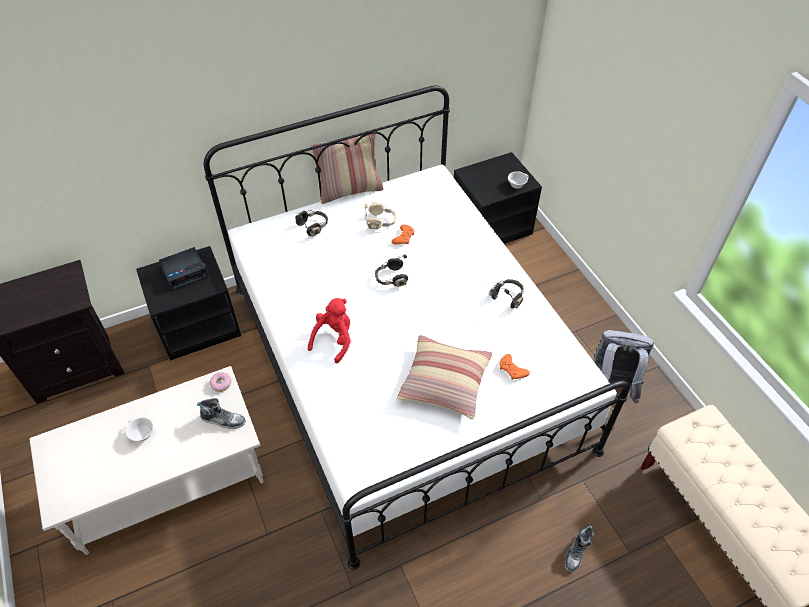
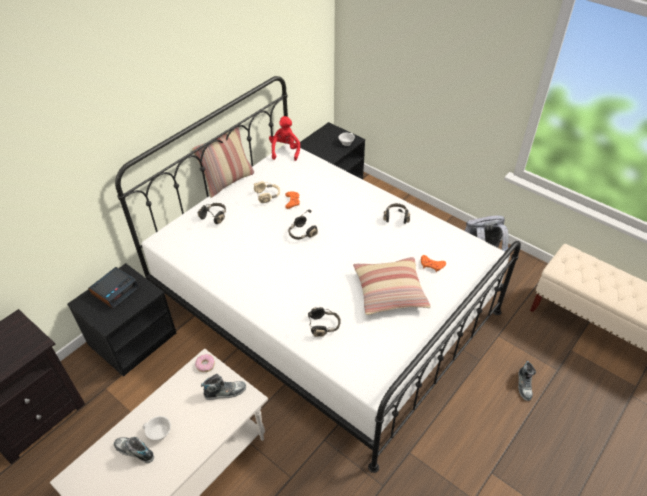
camera: 25 degrees left, 5 degrees down
(111, 442) = (134, 451): none -> shoe
(334, 339) = (286, 293): red plush toy -> red plush toy (285, 151)
(351, 392) = (324, 326): none -> black headphones

